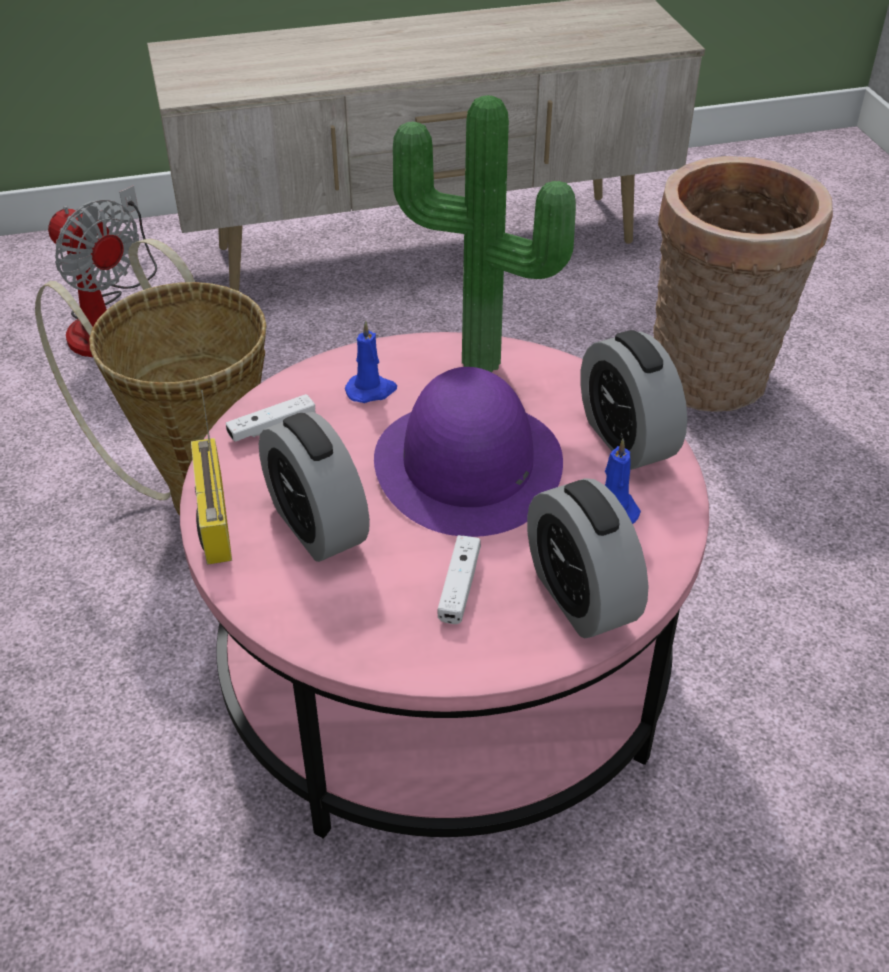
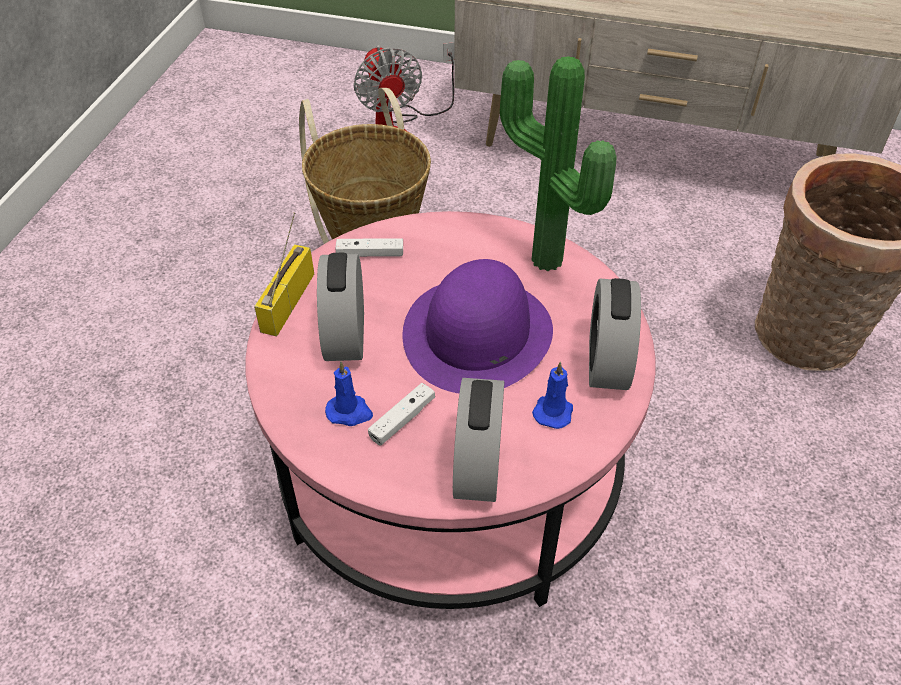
camera: 30 degrees right, 5 degrees up
(371, 390) = (454, 252): blue candle -> blue candle (350, 412)

